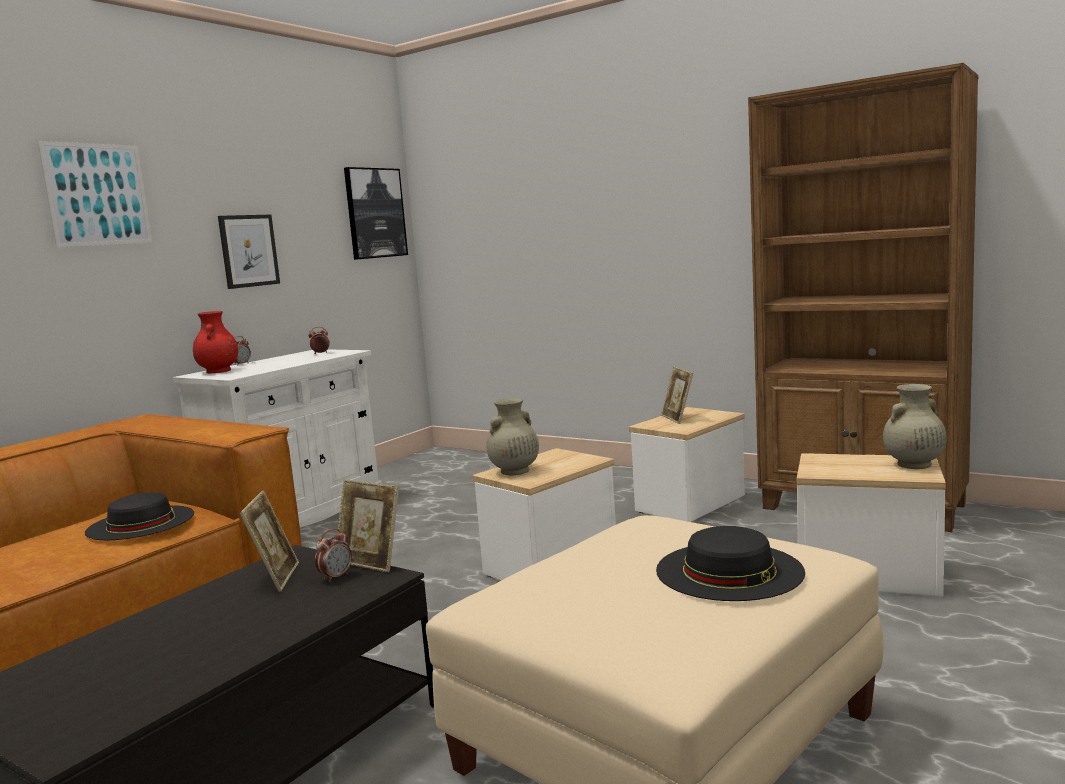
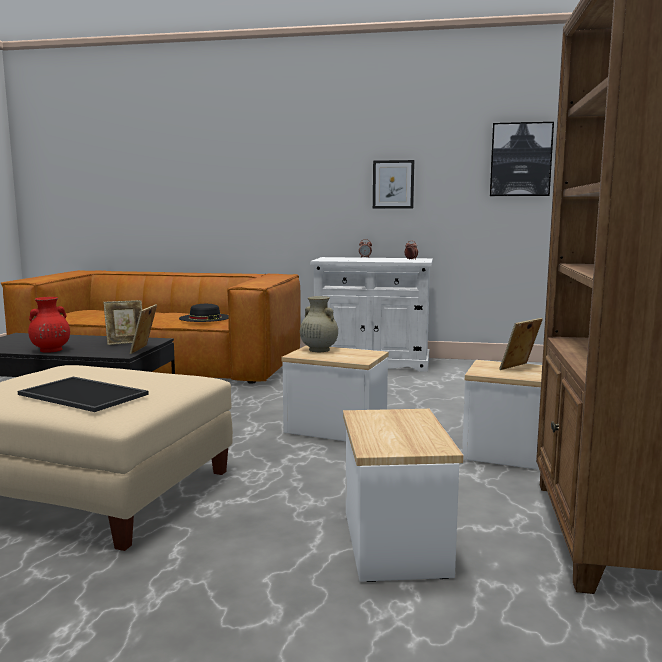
camera: 65 degrees right, 0 degrees up
(97, 194) = (298, 148): picture -> none
(218, 371) = (339, 258): red vase -> red vase (50, 350)
(336, 577) = (125, 348): alarm clock -> none
(729, 570) = (85, 394): black hat -> tray
(913, 465) = (413, 445): beige vase -> none

